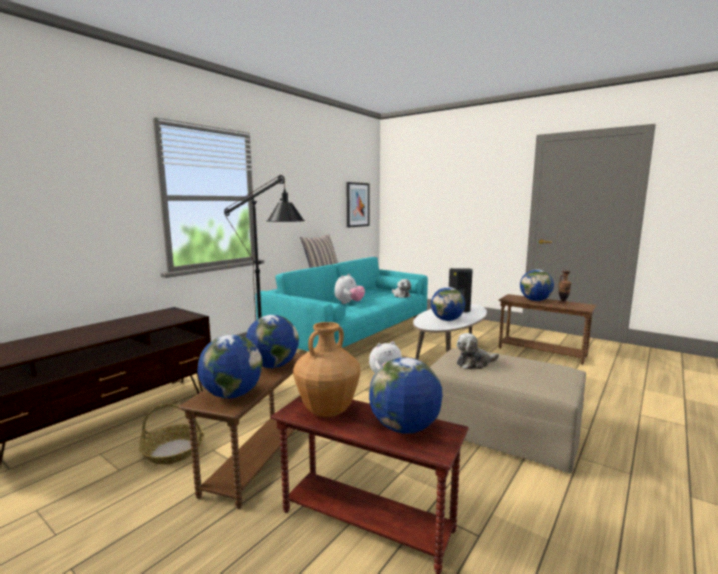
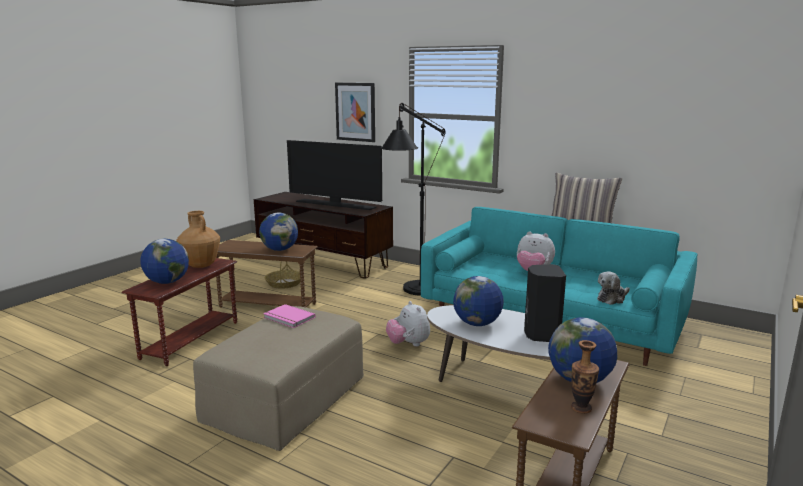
camera: 85 degrees right, 5 degrees up
(123, 326) = (336, 205): none -> television
(232, 395) = (236, 246): globe -> none
(357, 204) = (720, 138): picture -> picture (355, 112)
(474, 363) = (288, 318): plush toy -> pink book

